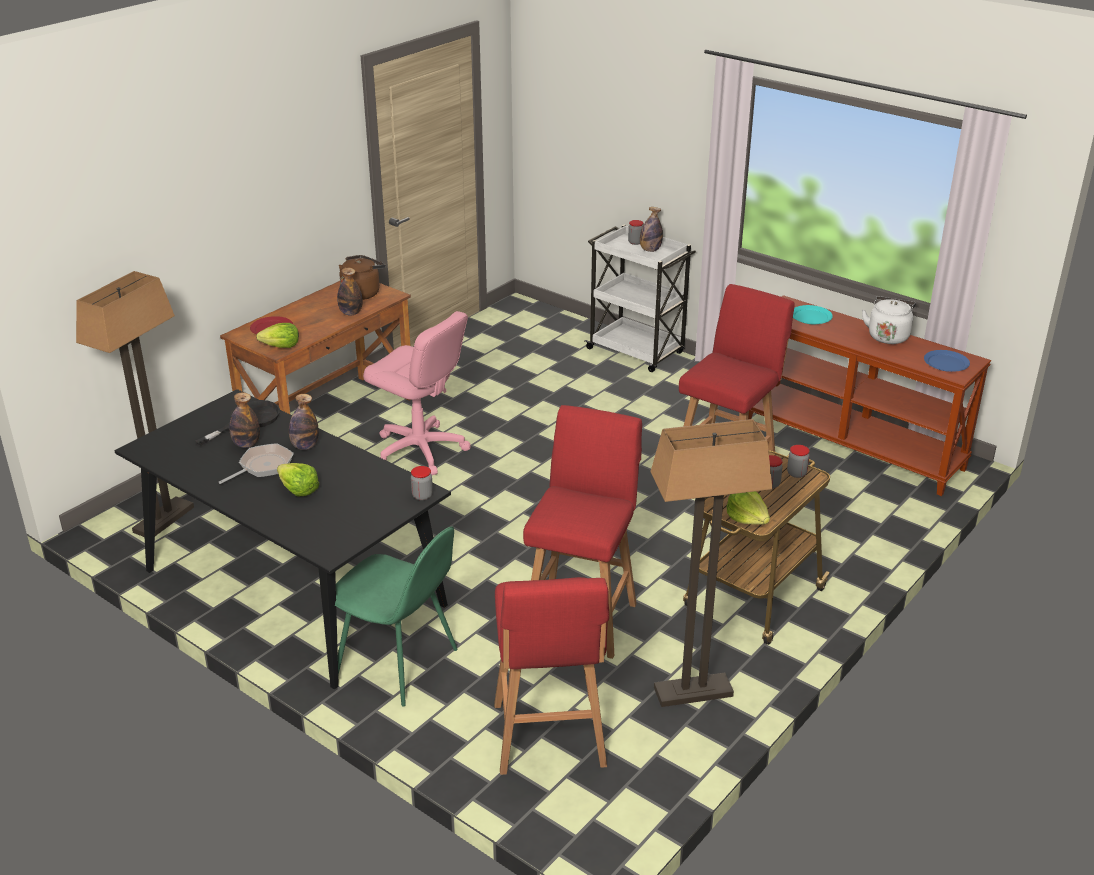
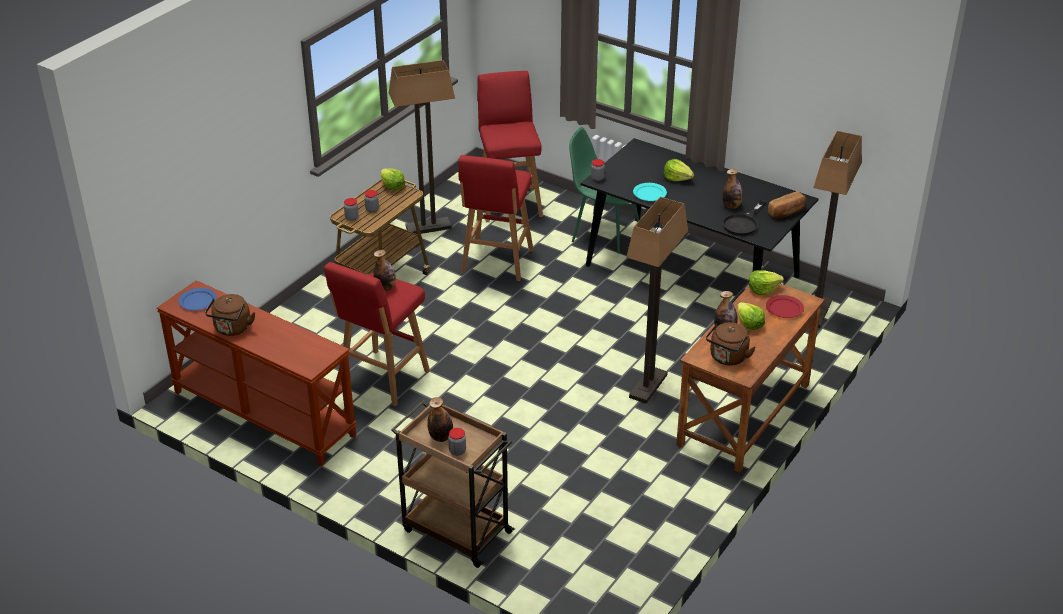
camera: 175 degrees right, 5 degrees up
(176, 432) = (787, 212): none -> bread
(263, 466) = (709, 191): frying pan -> none
(305, 446) = (690, 206): bottle -> bottle (385, 288)
(321, 317) = (749, 324): none -> lettuce
(419, 450) = (648, 386): pink office chair -> floor lamp
(637, 351) = (455, 530): white cart -> brown cart
(810, 317) = (294, 349): turquoise plate -> turquoise plate (650, 193)
(888, 336) = (232, 329): white kettle -> brown kettle

